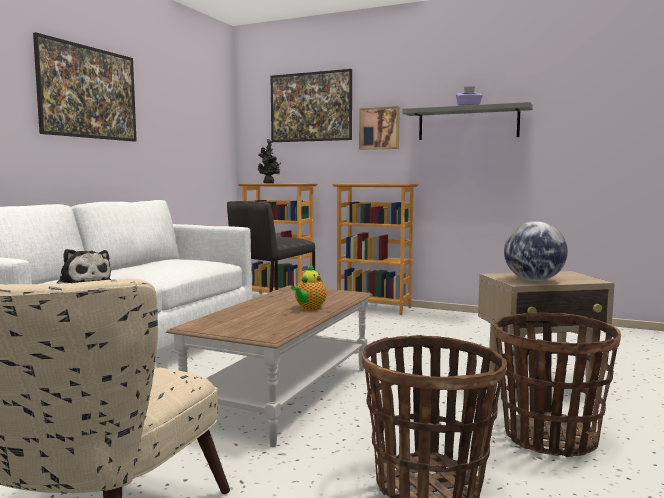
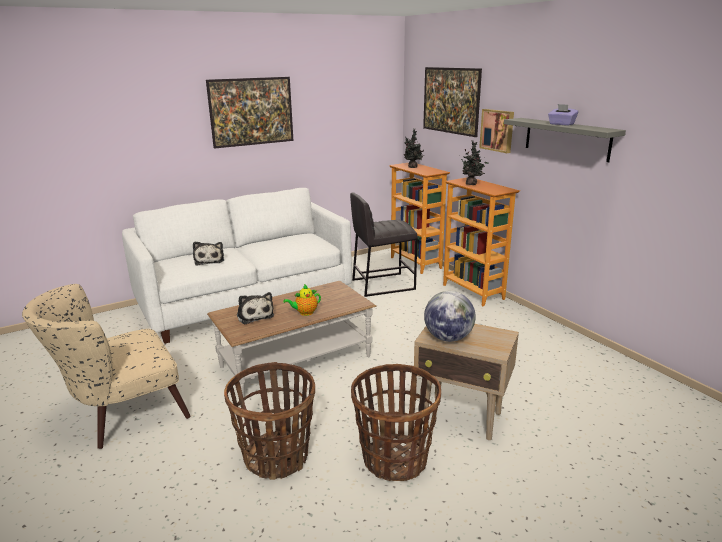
camera: 35 degrees right, 15 degrees up
(248, 319) = (254, 315): none -> plush toy
(365, 183) = (472, 184): none -> potted plant

